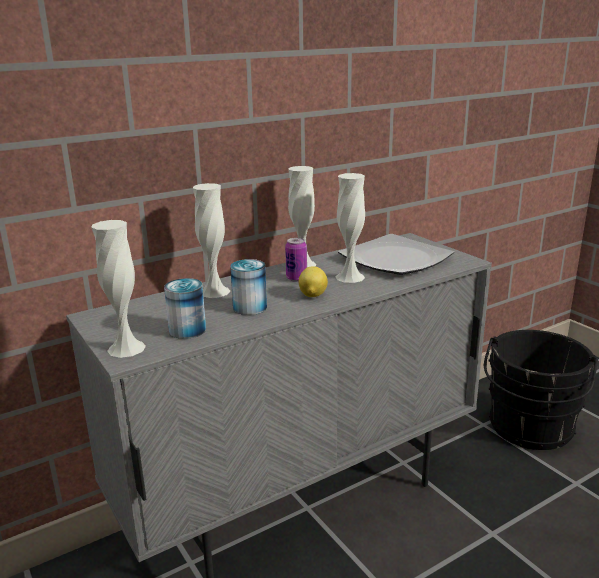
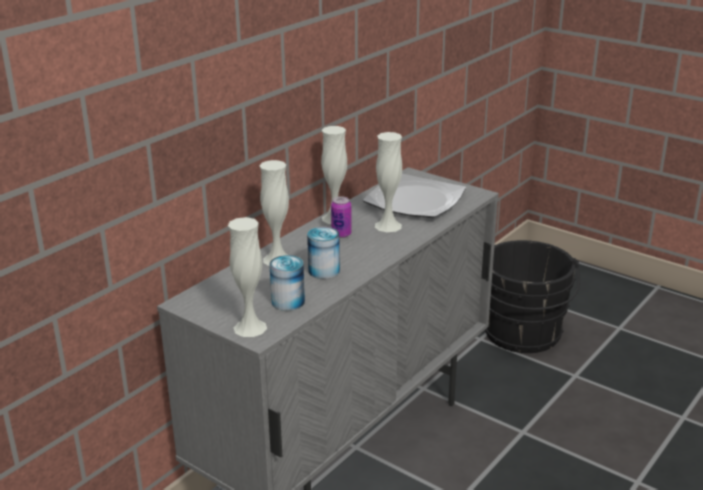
camera: 20 degrees left, 5 degrees up
(312, 295) = (369, 250): lemon -> none

